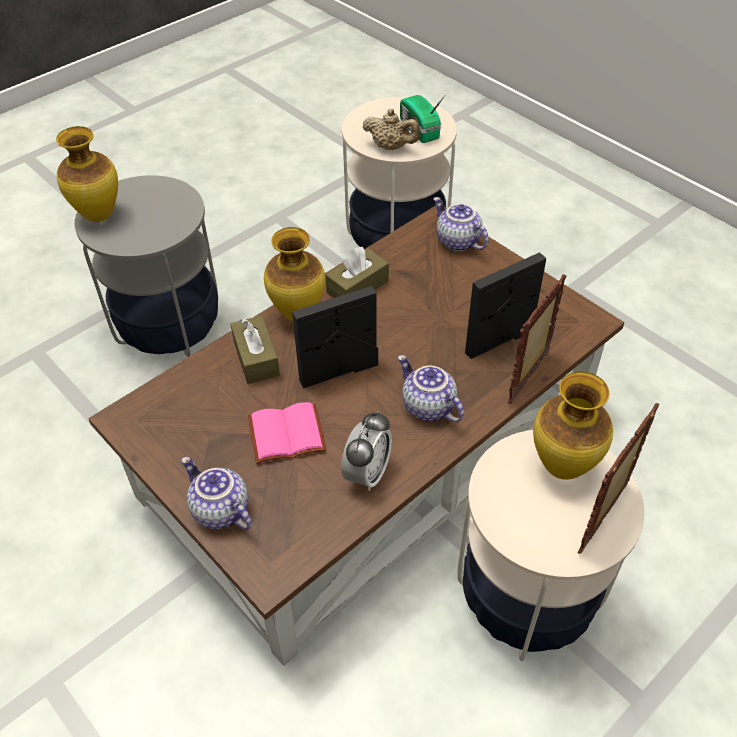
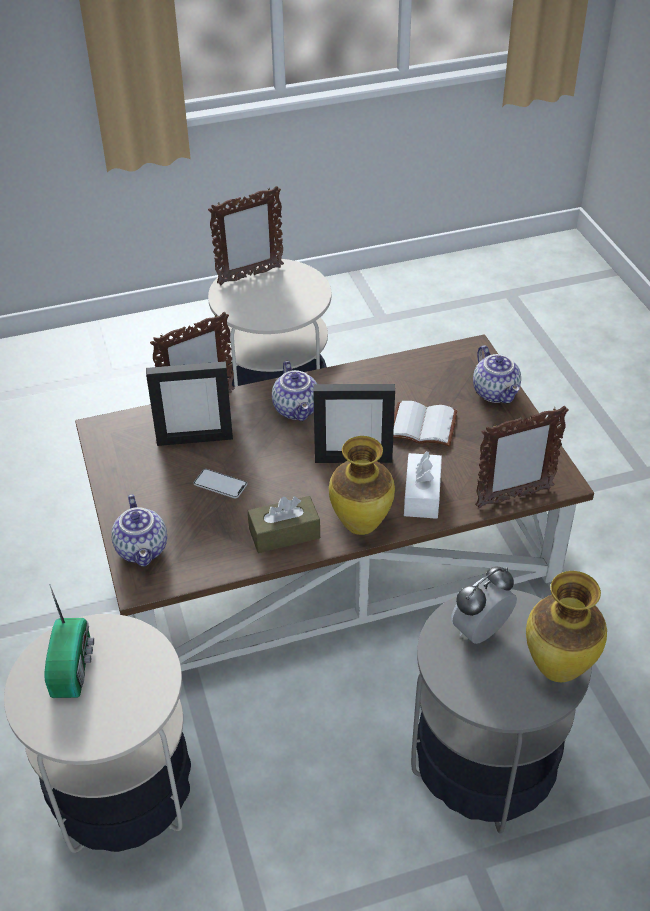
camera: 155 degrees left, 5 degrees down
(168, 385) = (513, 497): none -> picture frame
(256, 358) = (422, 495): brown tissue box -> white tissue box
(285, 436) = (424, 424): pink book -> white book
(367, 473) = (374, 382): alarm clock -> alarm clock (480, 631)
(391, 147) = (132, 648): beige teapot -> none
(441, 308) = (220, 484): none -> phone
(562, 468) = (250, 303): vase -> none

